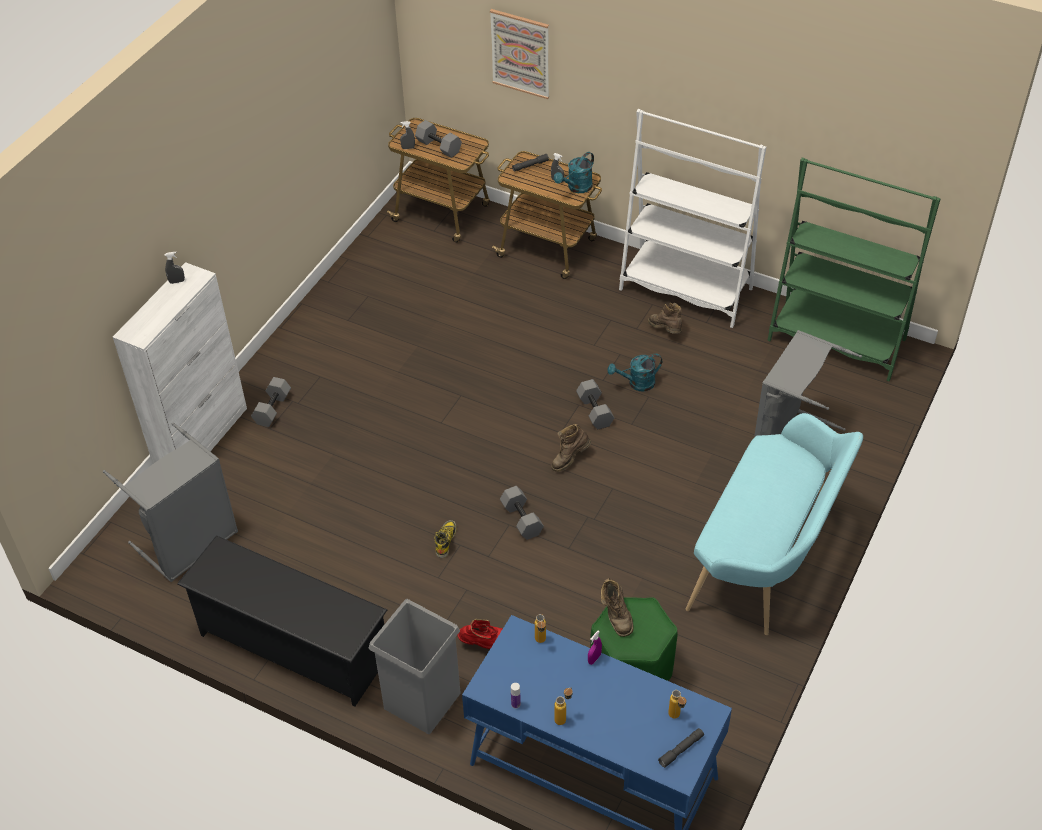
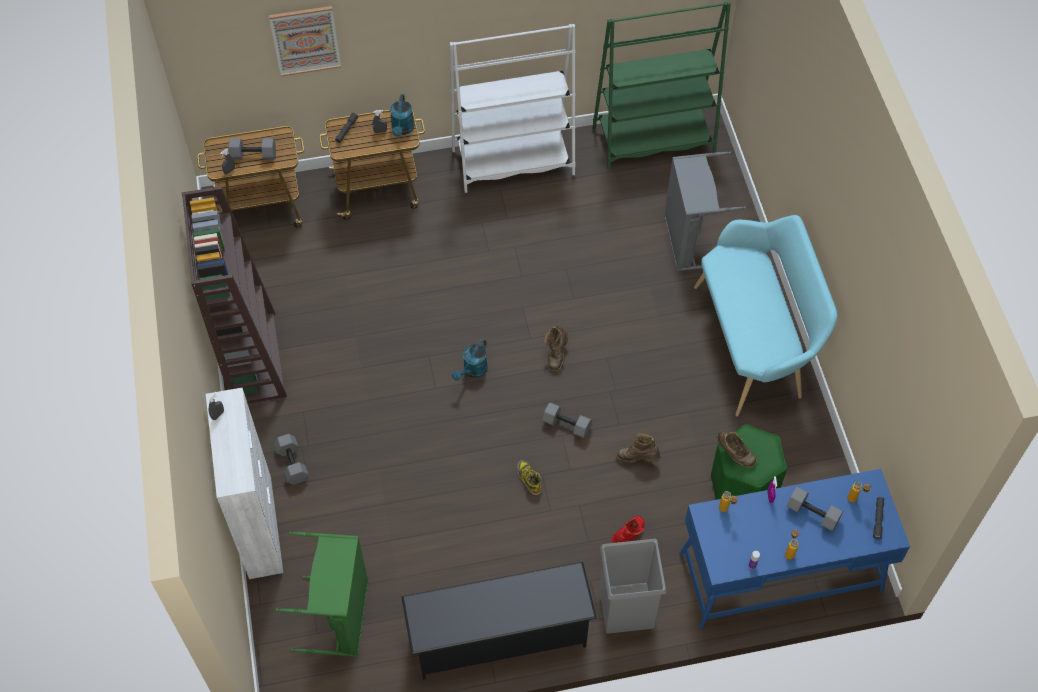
camera: 40 degrees left, 10 degrees up
(190, 544) = (341, 617): grey laundry basket -> green laundry basket
(323, 315) = (253, 357): none -> brown bookcase
(595, 411) = (539, 305): grey dumbbell -> grey dumbbell (813, 513)
(637, 383) = (548, 263): turquoise watering can -> turquoise watering can (472, 371)
(665, 331) = (530, 206): brown boot -> brown boot (638, 458)

